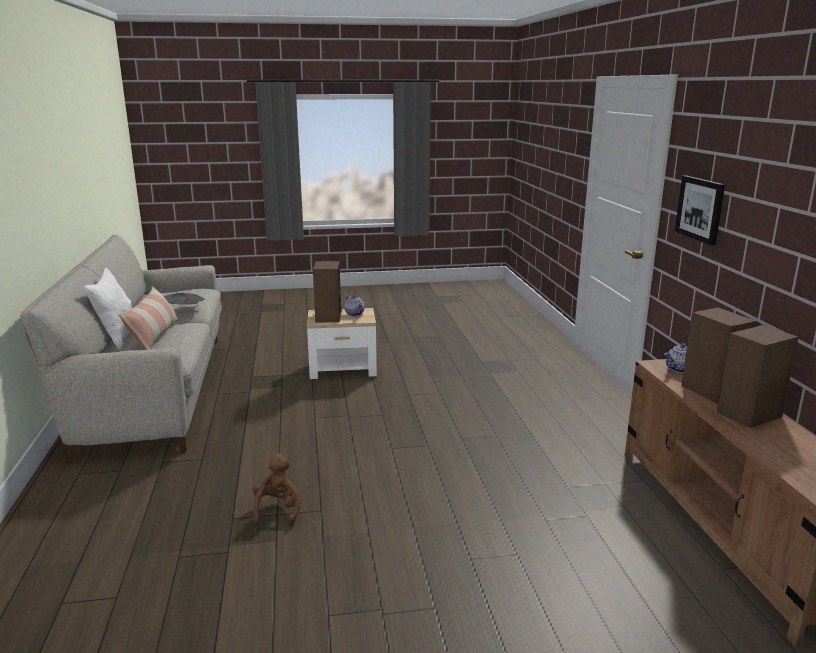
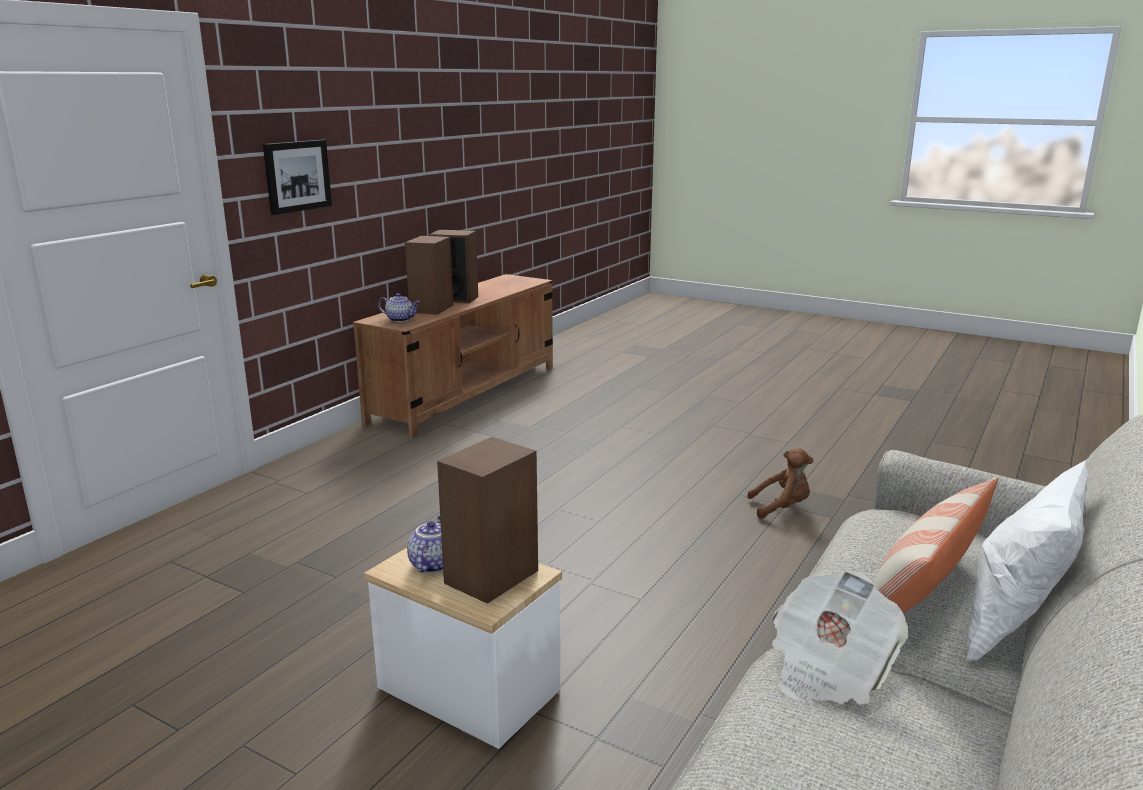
camera: 140 degrees left, 0 degrees up
(278, 510) = (782, 508): brown plush toy -> brown plush toy turned 135 degrees counterclockwise

